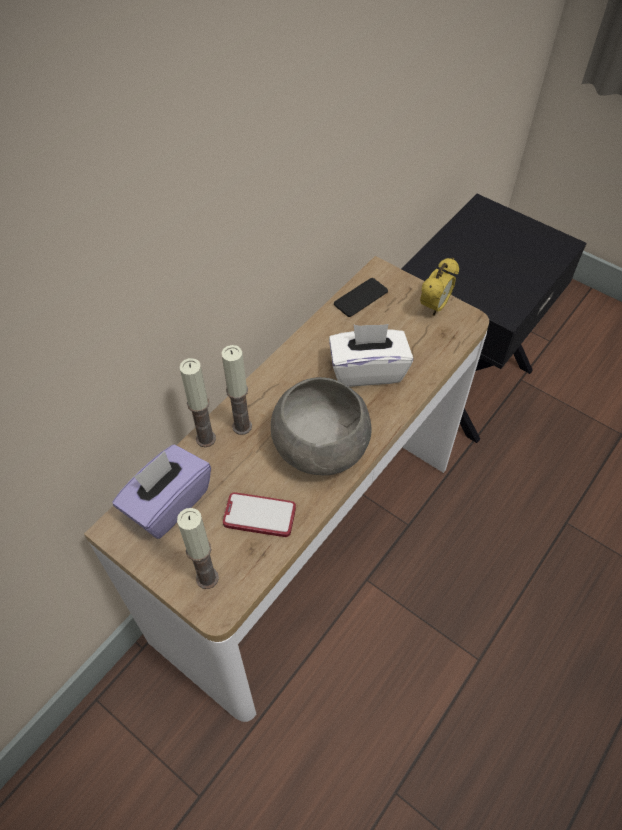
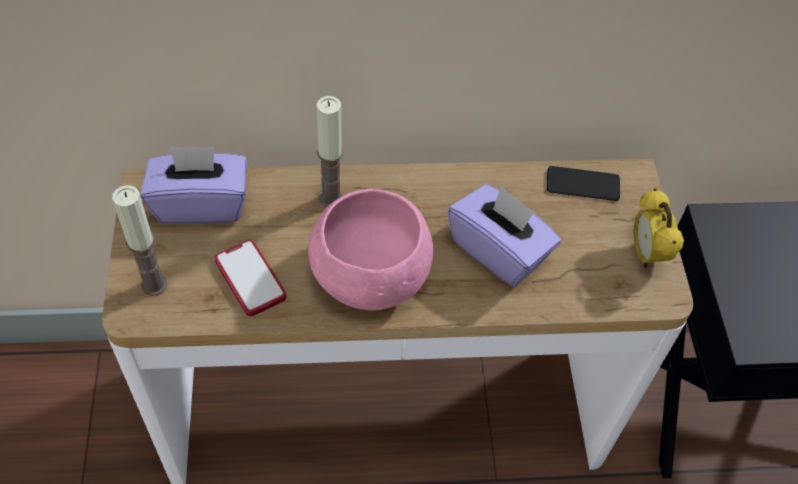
camera: 45 degrees right, 0 degrees up
(205, 438) = (291, 182): candle -> none
(321, 447) = (370, 275): grey bowl -> pink bowl
(367, 370) = (499, 251): white tissue box -> purple tissue box
(434, 307) = (646, 254): alarm clock -> alarm clock turned 90 degrees clockwise

